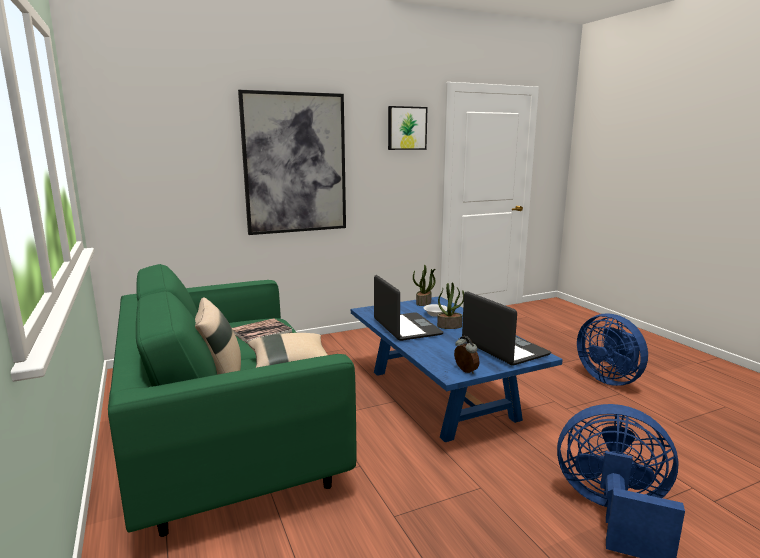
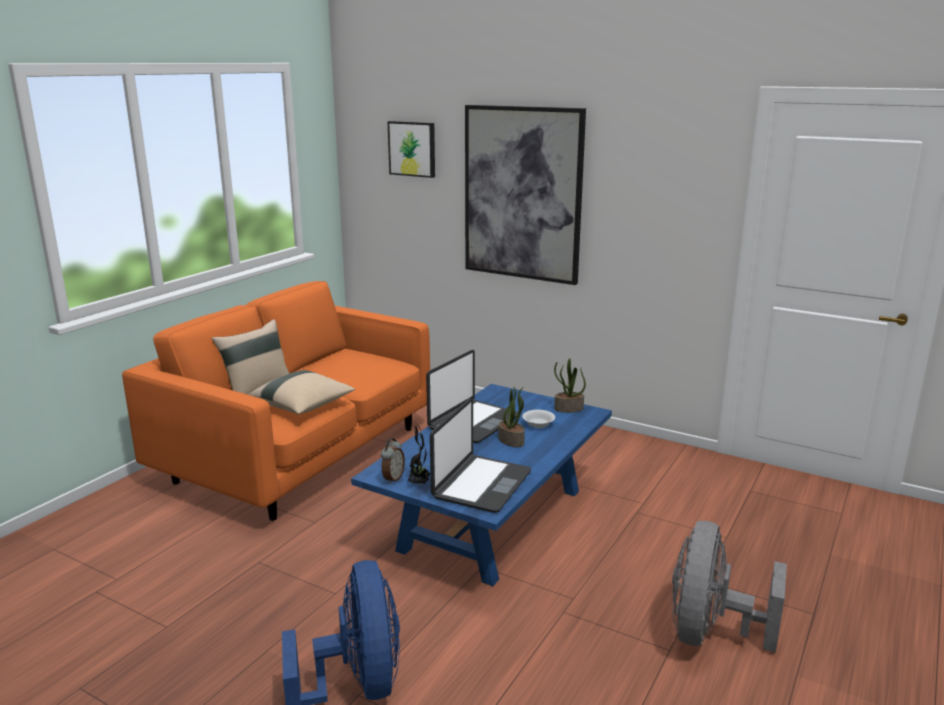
camera: 55 degrees right, 5 degrees up
(230, 440) = (299, 455): green sofa -> orange sofa
(261, 331) = (366, 371): book -> none
(406, 128) = (680, 158): picture -> picture (412, 149)
(482, 365) = (419, 483): none -> potted plant
(609, 379) = (710, 633): blue fan -> grey fan

